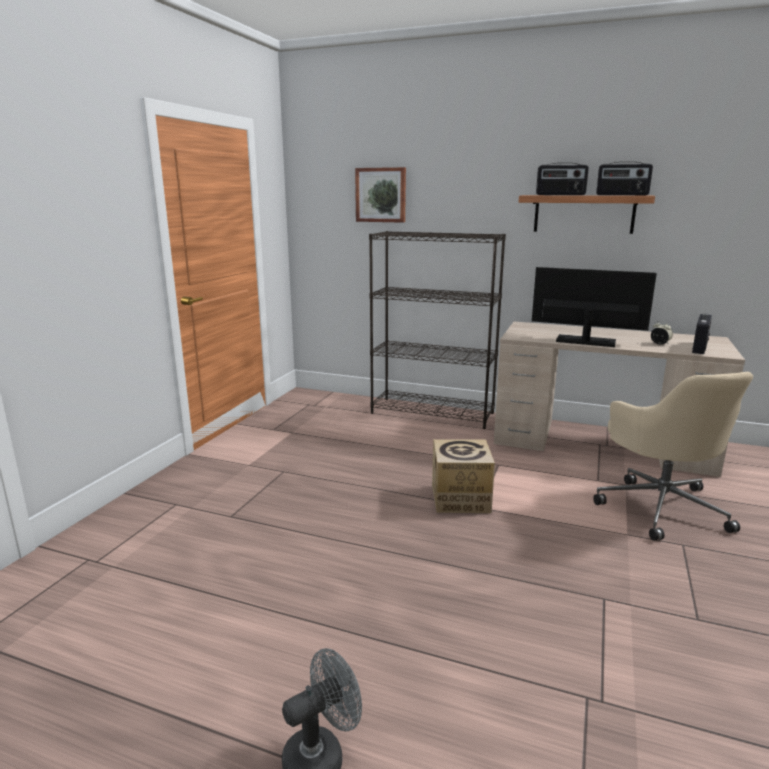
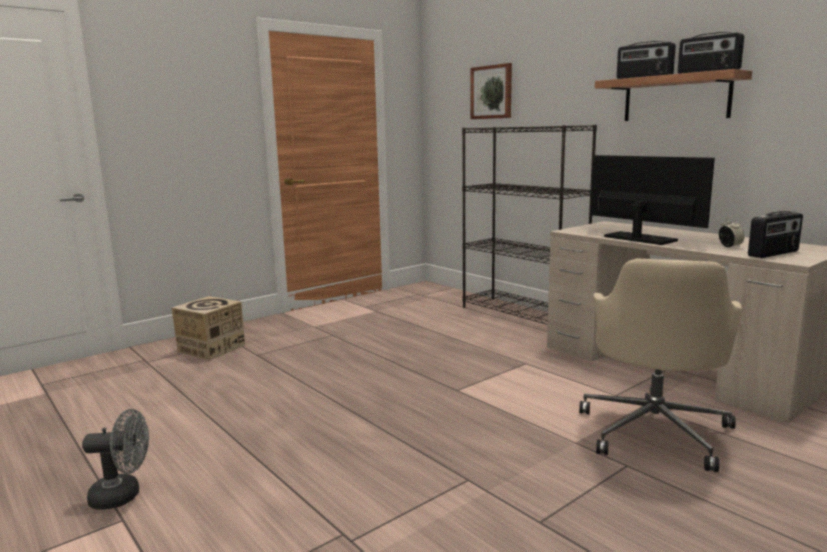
camera: 30 degrees right, 5 degrees down
(460, 499) = (448, 380): cardboard box -> cardboard box (211, 349)

